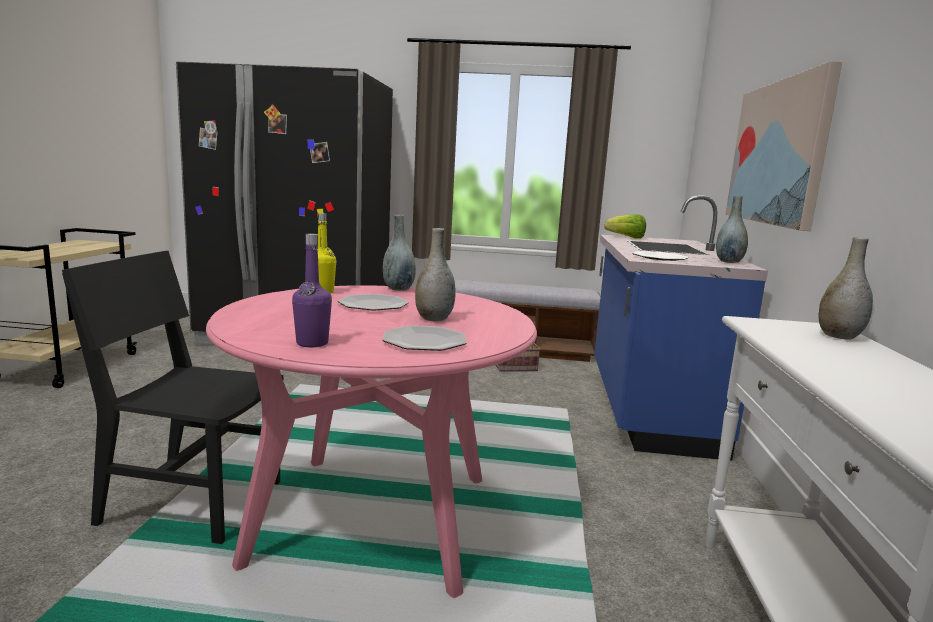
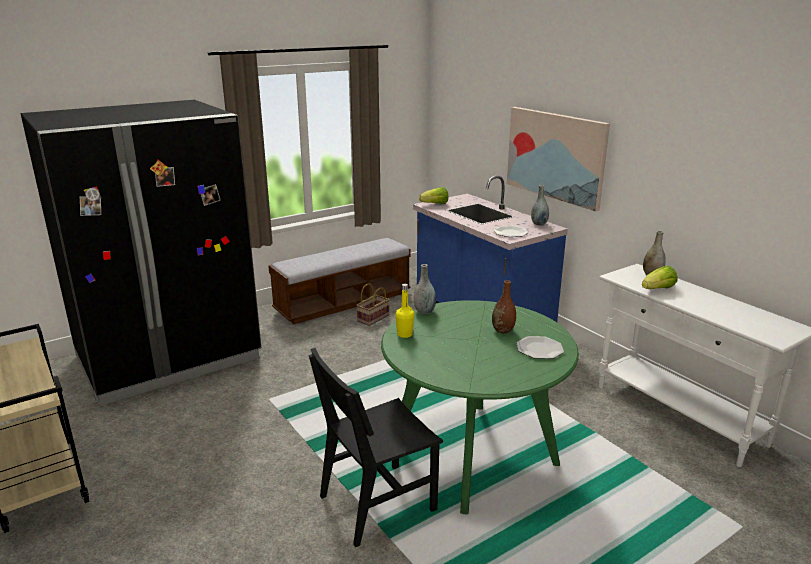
camera: 40 degrees left, 10 degrees up
(312, 343) = (513, 374): purple bottle -> none
(373, 304) = (454, 333): plate -> none
(374, 518) = (472, 454): pink dining table -> green dining table
(434, 319) = (503, 330): grey vase -> brown vase
(805, 347) = (658, 289): none -> lettuce

